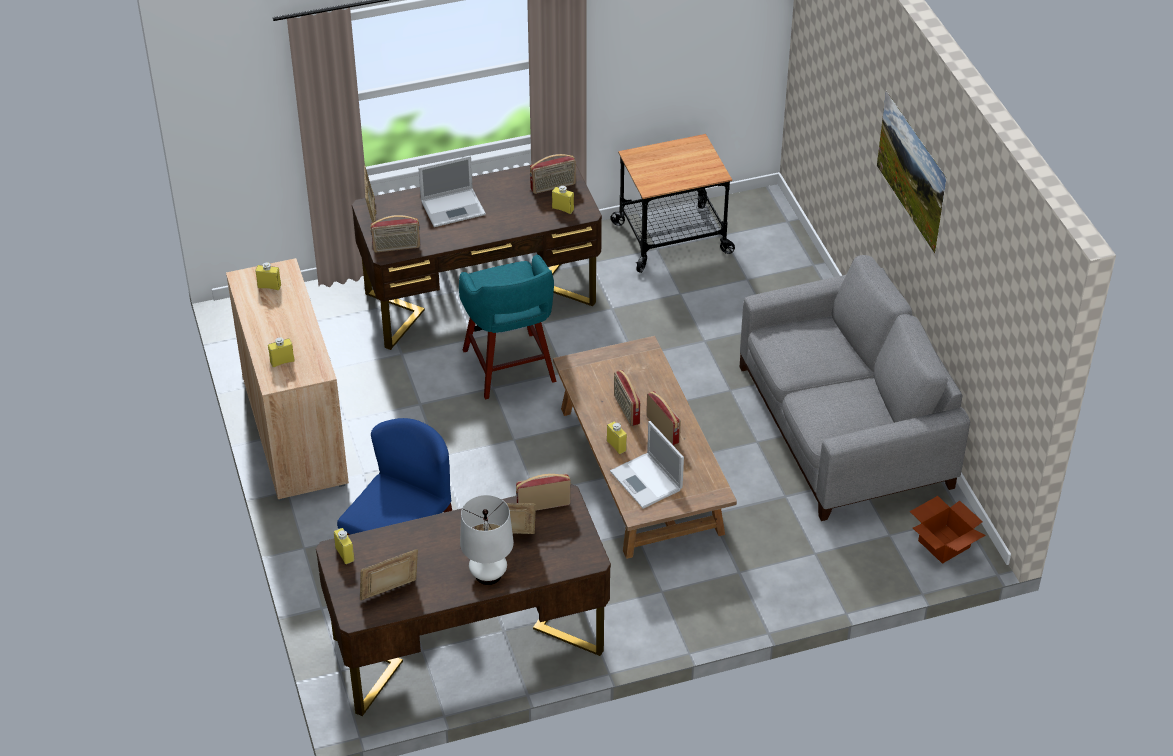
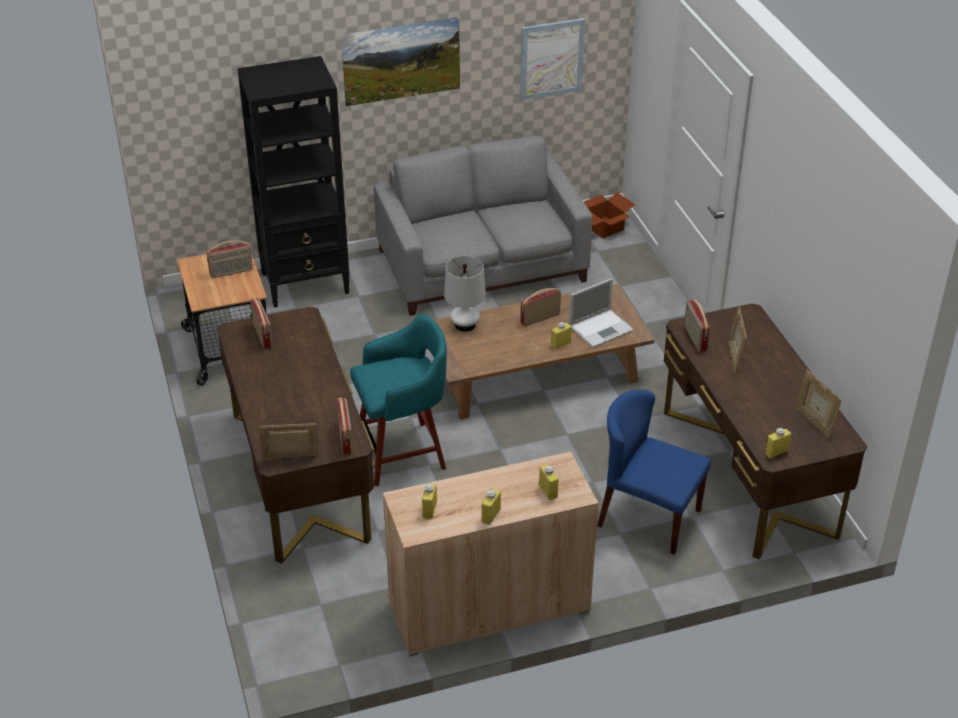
camera: 90 degrees left, 5 degrees down
(454, 207) = (285, 400): laptop -> none
(488, 574) = (780, 367): white table lamp -> white table lamp (465, 325)
(563, 209) = (298, 329): yellow bottle -> yellow bottle (491, 515)
(626, 410) = (516, 338): radio -> radio (231, 272)
(792, 284) = (306, 283): none -> black bookcase
(990, 317) = (551, 59): none -> picture

